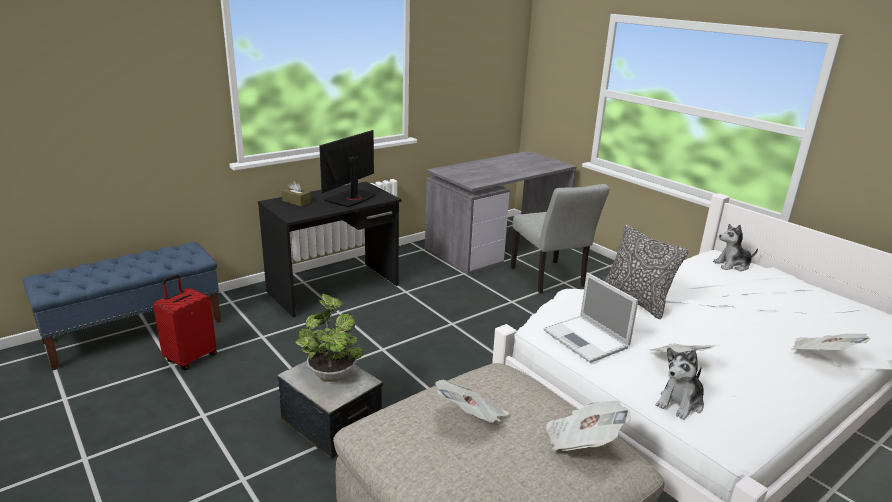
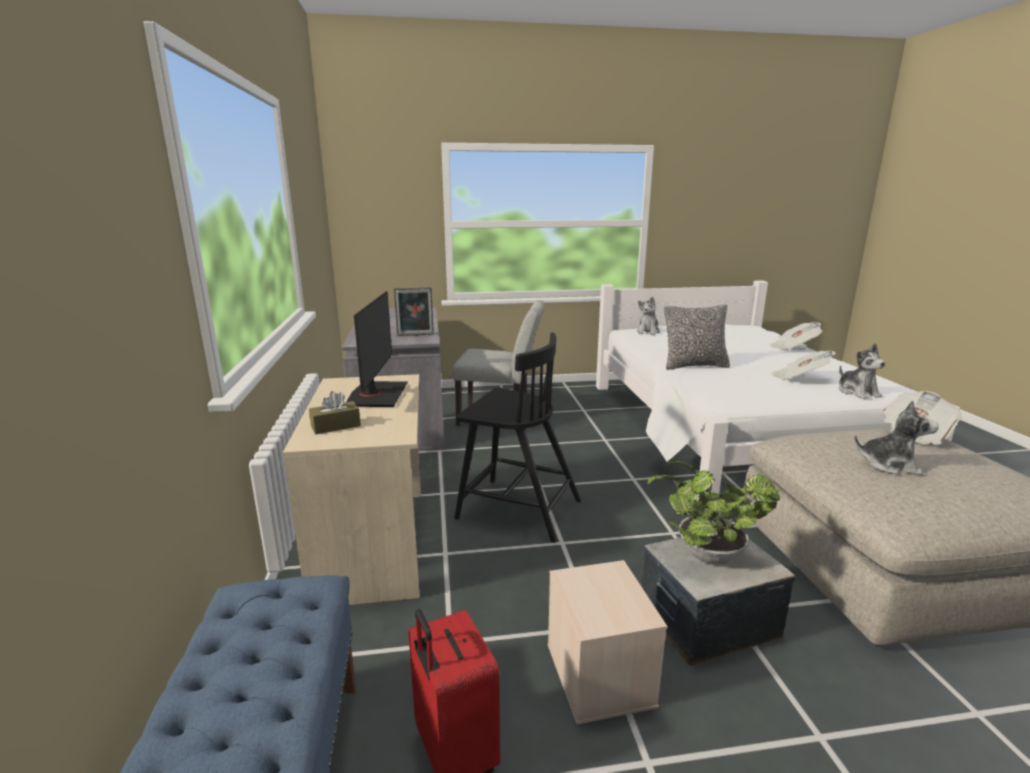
camera: 60 degrees left, 5 degrees down
(260, 388) = (597, 673): none -> beige storage box
(334, 288) = (375, 541): black desk -> beige desk
(351, 198) = (376, 395): monitor -> monitor turned 150 degrees counterclockwise
(411, 322) = (517, 509): none -> black chair
(471, 417) = (889, 465): newspaper -> plush toy
(481, 178) = (415, 335): none -> picture frame
(587, 339) = (760, 393): laptop -> none

